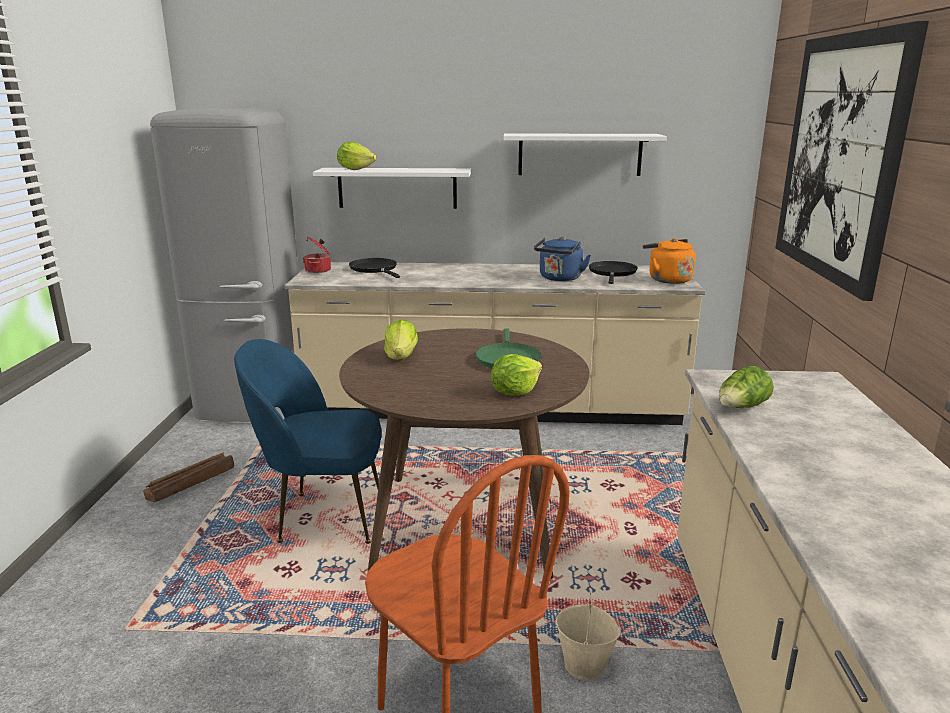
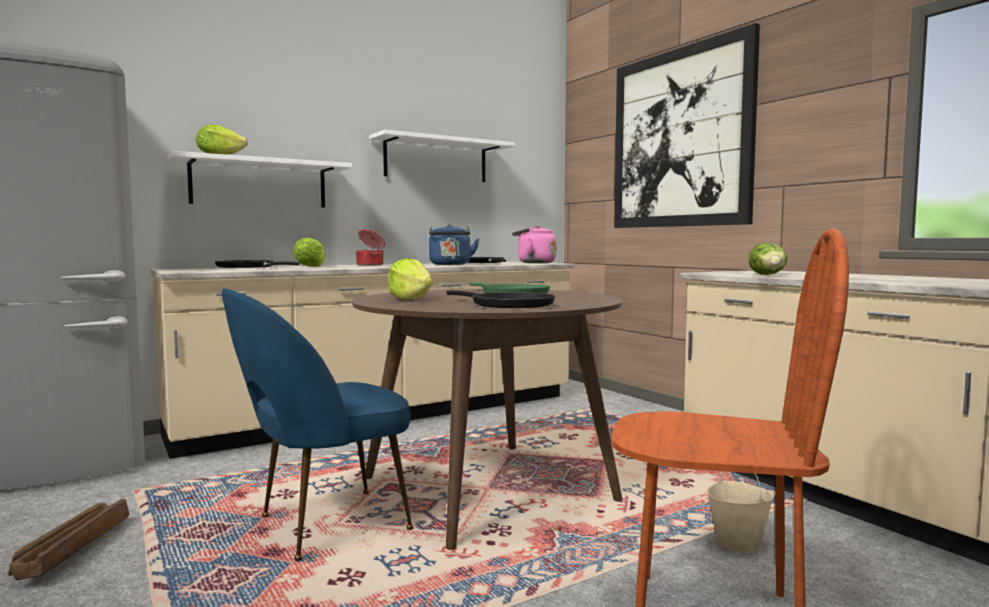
camera: 35 degrees left, 15 degrees down
(319, 270) = (178, 269): cooking pot -> cooking pot (370, 265)
(434, 393) = (508, 305): none -> black frying pan
(514, 392) = (572, 300): lettuce -> lettuce (310, 266)
(667, 279) = (534, 263): orange kettle -> pink kettle

